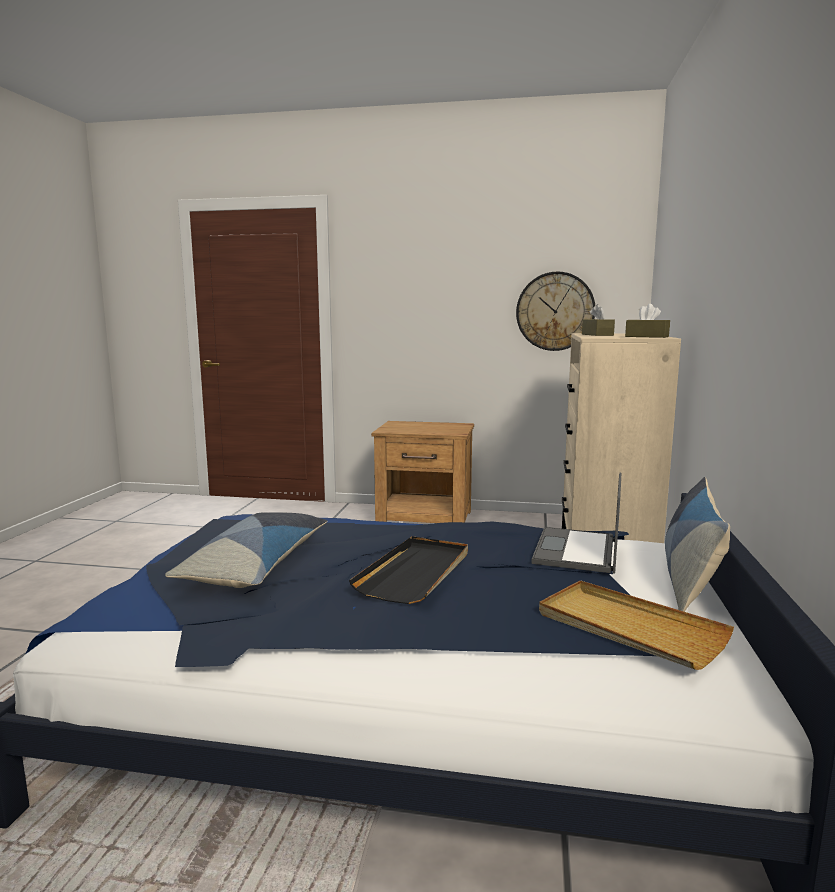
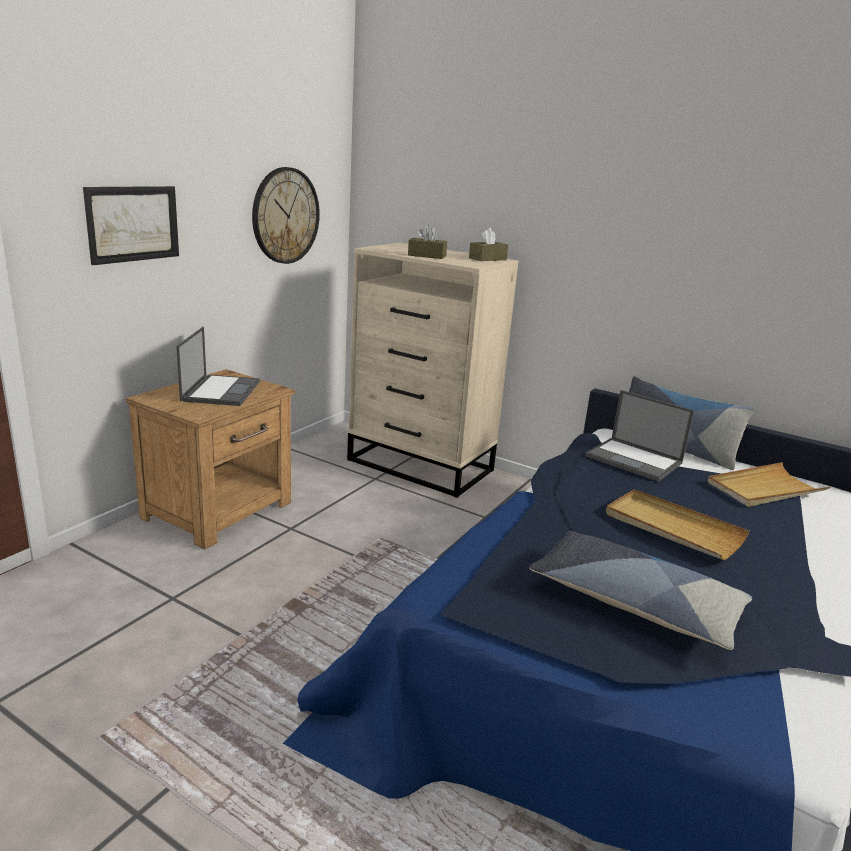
camera: 70 degrees left, 10 degrees up
(410, 311) = (133, 224): none -> picture
(415, 573) = (672, 528): black tray -> beige tray
(431, 427) = (221, 390): none -> laptop

